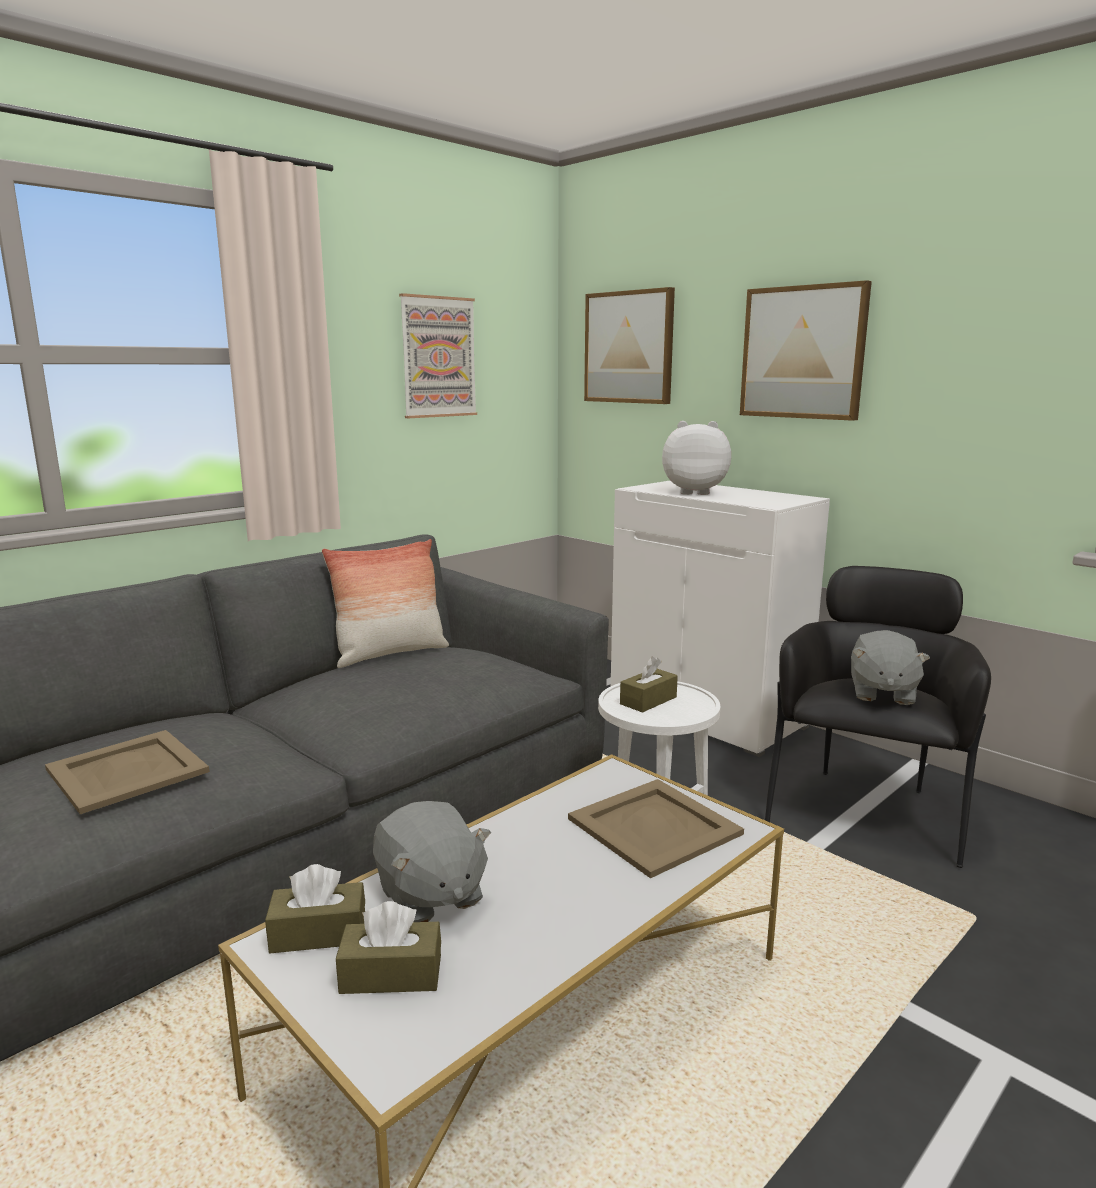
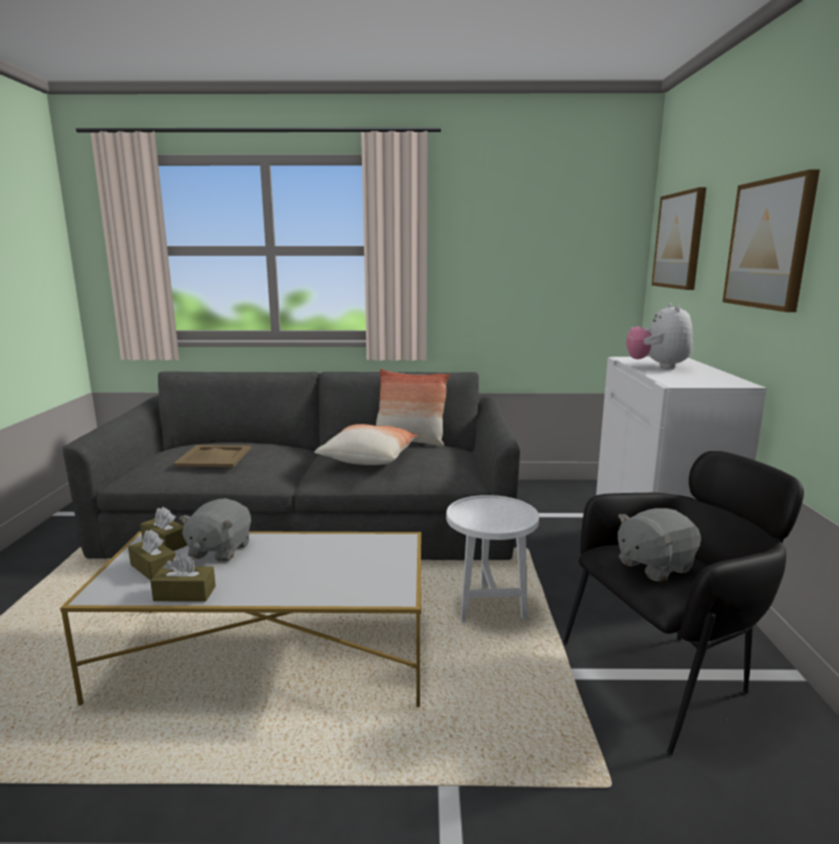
camera: 45 degrees right, 0 degrees up
(386, 689) = (369, 458): none -> pillow
(438, 357) = (526, 250): picture -> none
(648, 700) = (488, 510): brown tissue box -> brown tissue box (185, 593)
(654, 825) = (360, 572): beige tray -> none
(694, 492) = (657, 366): plush toy -> plush toy turned 135 degrees counterclockwise

